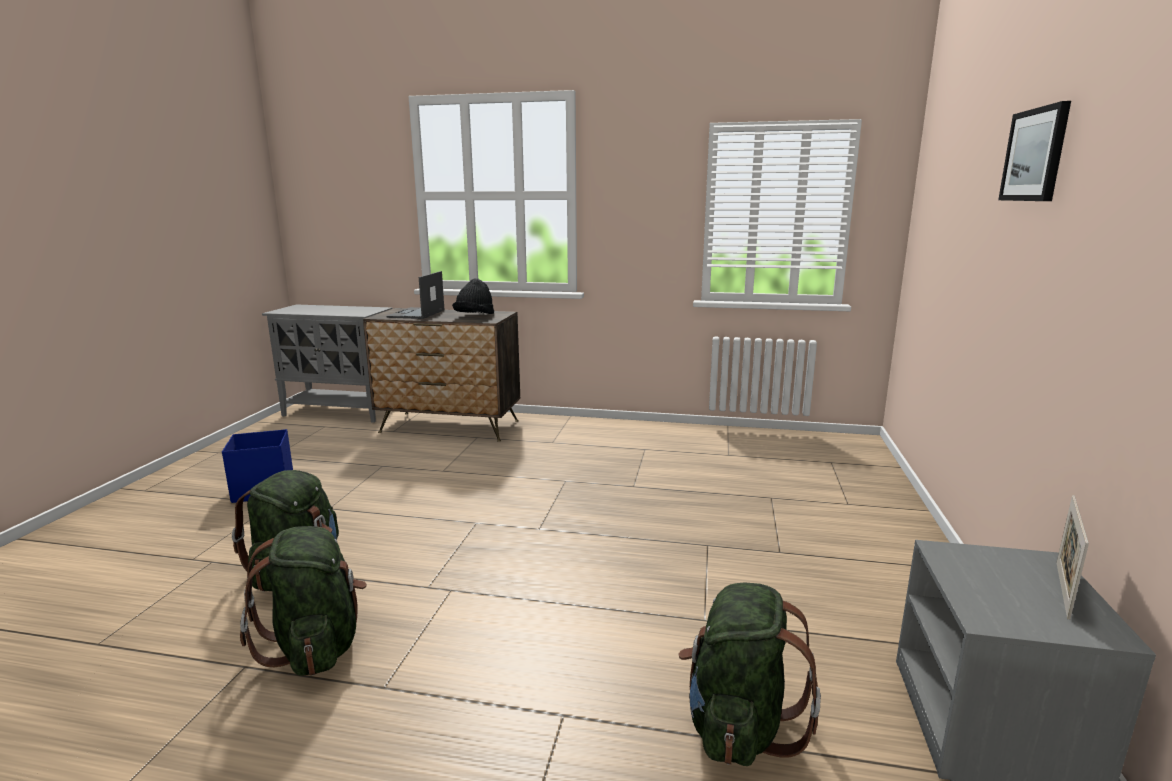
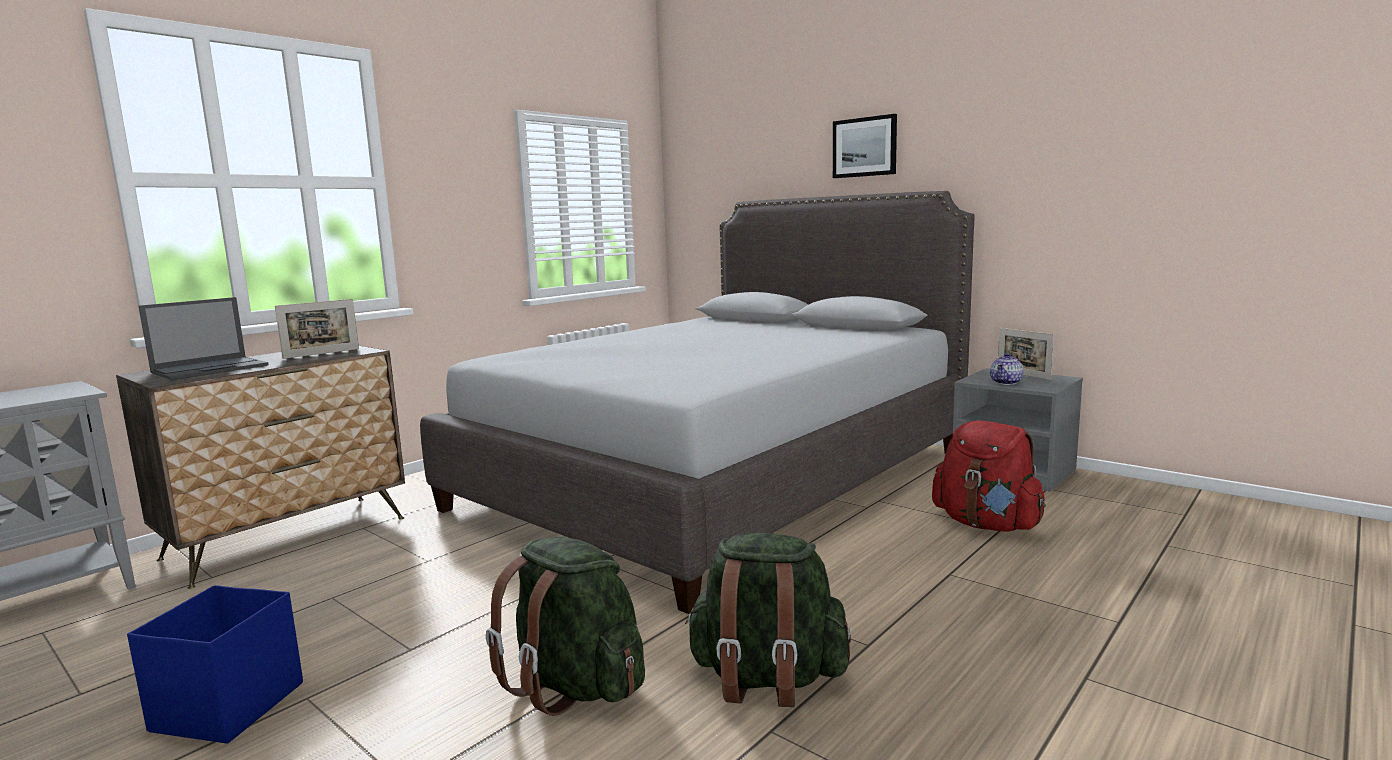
camera: 60 degrees left, 5 degrees down
(416, 314) = (211, 368): laptop -> laptop turned 90 degrees counterclockwise
(474, 316) = (321, 353): black hat -> picture frame
(690, 519) = (719, 479): none -> grey bed
(738, 725) = (987, 524): green backpack -> red backpack
(975, 580) = (1006, 382): none -> teapot

